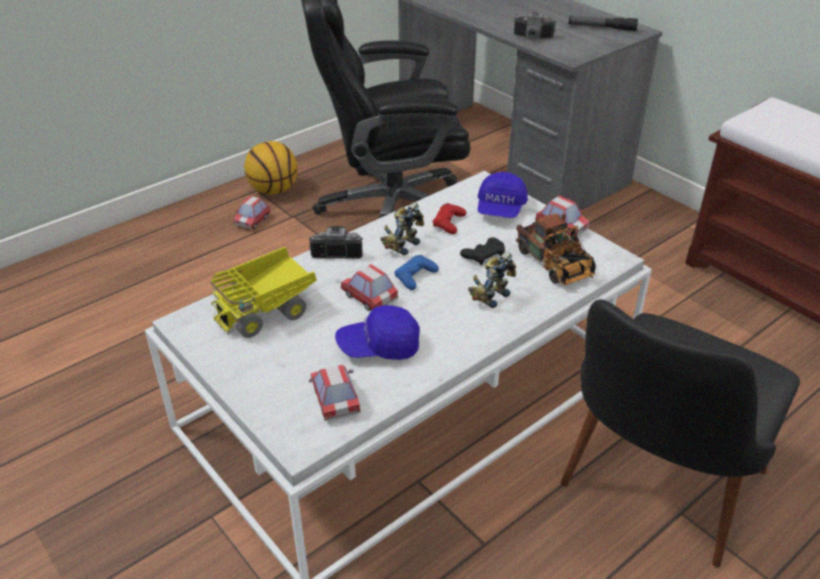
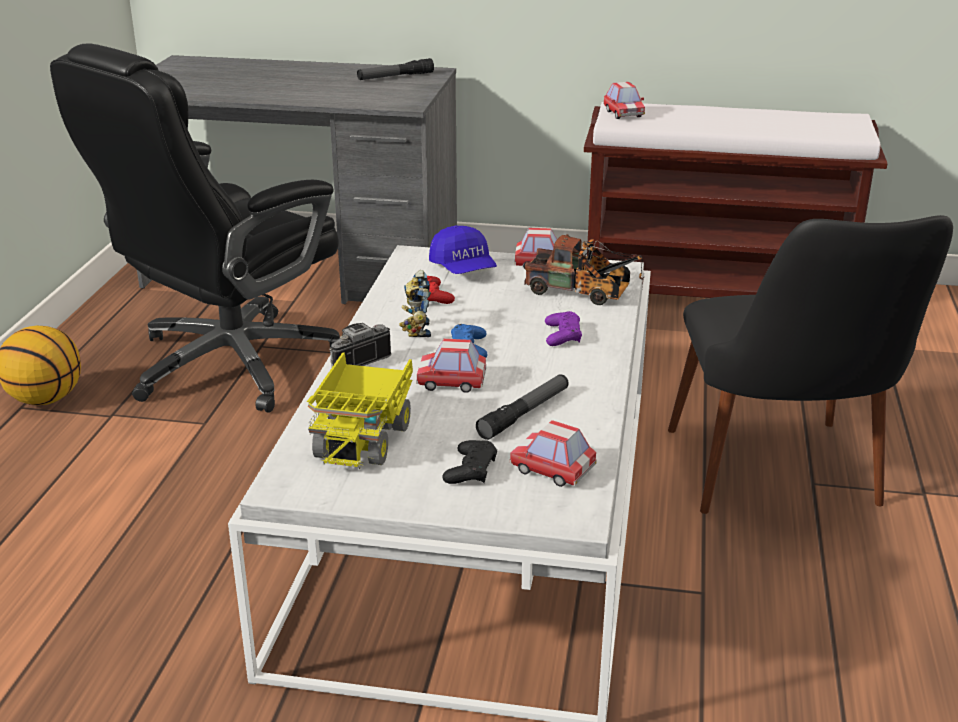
camera: 40 degrees left, 10 degrees down
(252, 221) = (60, 440): toy car -> toy car (623, 114)
(379, 346) = (524, 413): blue cap -> flashlight
(483, 255) = (506, 308): black game controller -> black game controller (471, 470)
(491, 296) = (562, 335): toy robot -> purple game controller
(532, 38) = (342, 99): camera -> none

